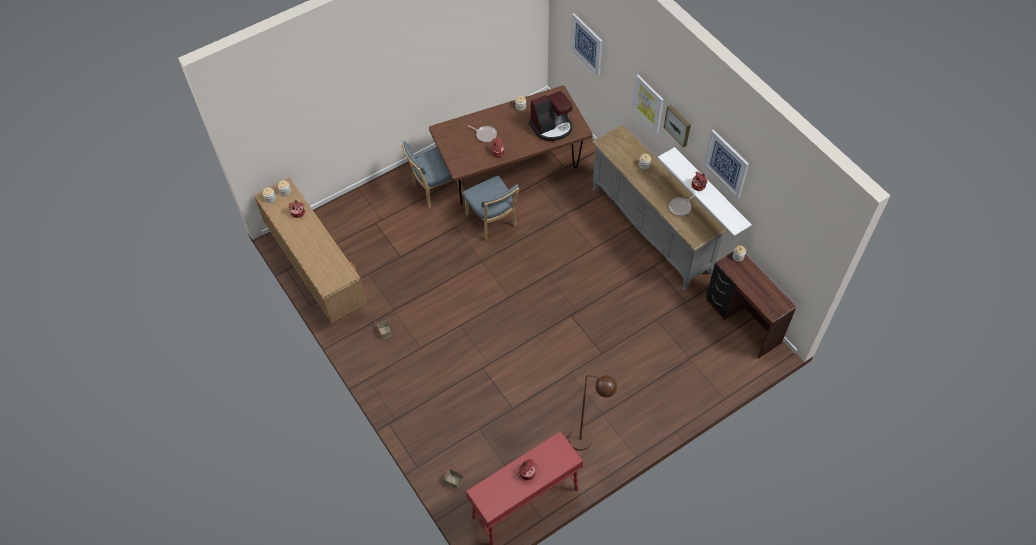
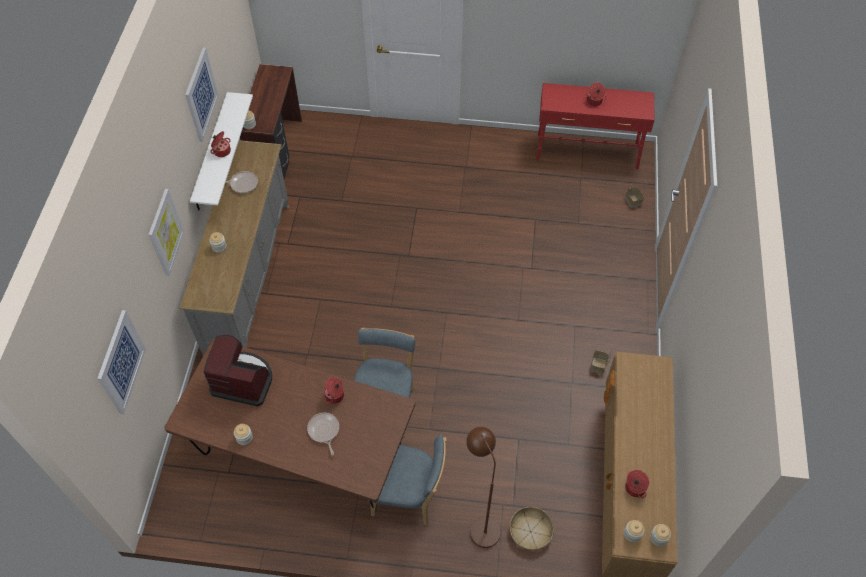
camera: 140 degrees left, 0 degrees up
(356, 217) = (530, 531): none -> basket
(587, 442) = (498, 157): brown floor lamp -> brown floor lamp (480, 524)
(678, 125) = (179, 174): picture -> none

